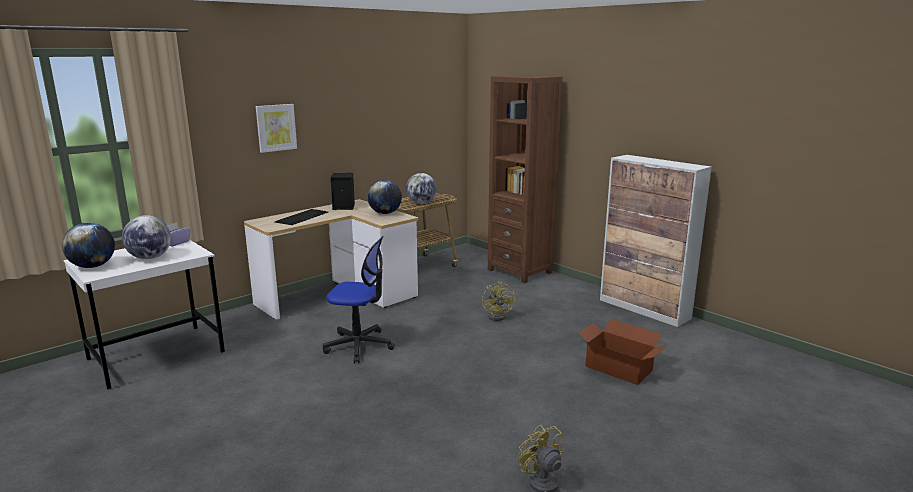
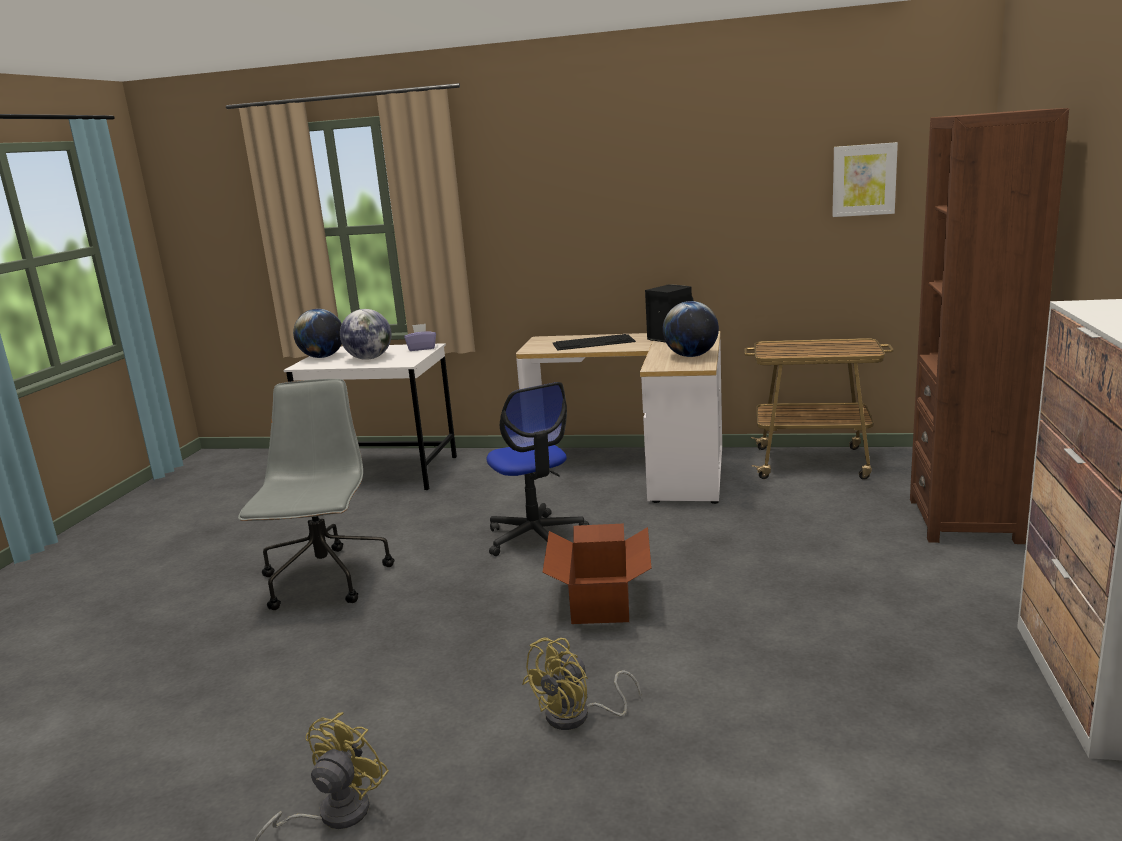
camera: 55 degrees right, 0 degrees up
(276, 127) = (586, 212): picture -> picture (864, 180)
(278, 423) = (325, 581): none -> grey office chair
(421, 203) = (808, 352): globe -> none
(499, 316) = (773, 575): yellow fan -> yellow fan (577, 716)
(618, 368) = (779, 750): cardboard box -> cardboard box (602, 599)

